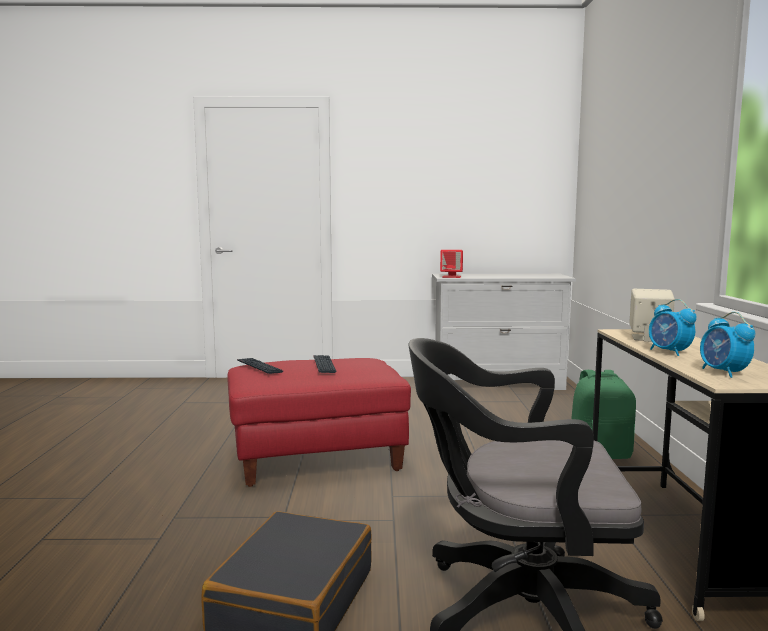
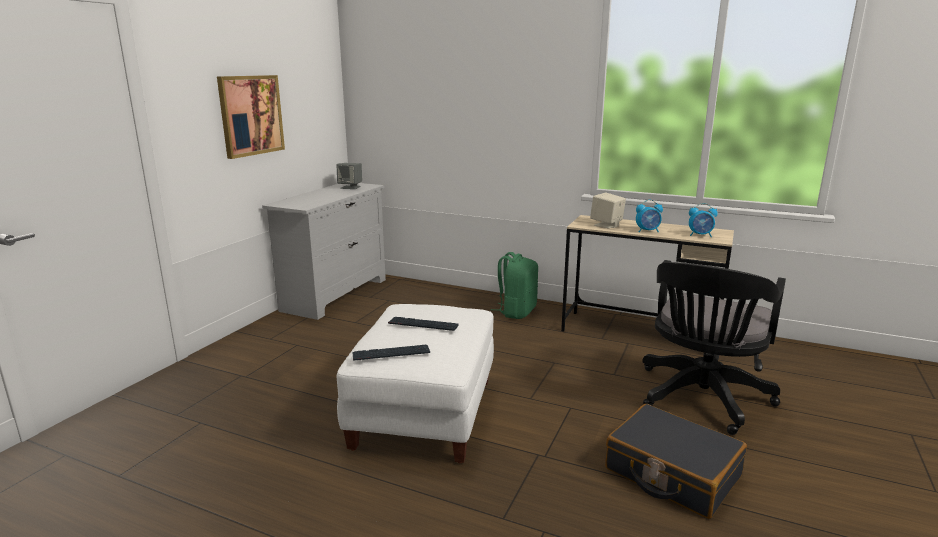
camera: 65 degrees left, 10 degrees up
(317, 457) = (424, 414): red ottoman -> white ottoman
(435, 192) = (251, 115): none -> picture
(451, 277) = (305, 205): red speaker -> none
(540, 275) = (350, 187): none -> grey speaker

